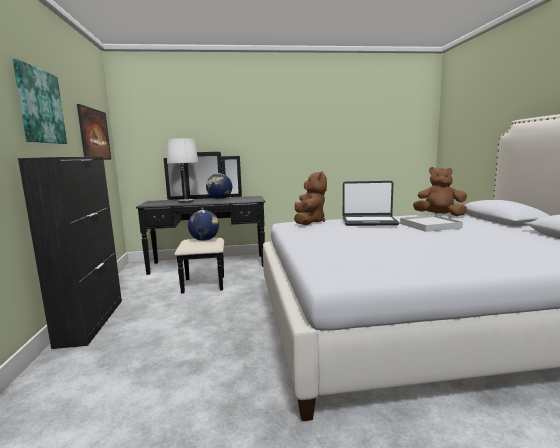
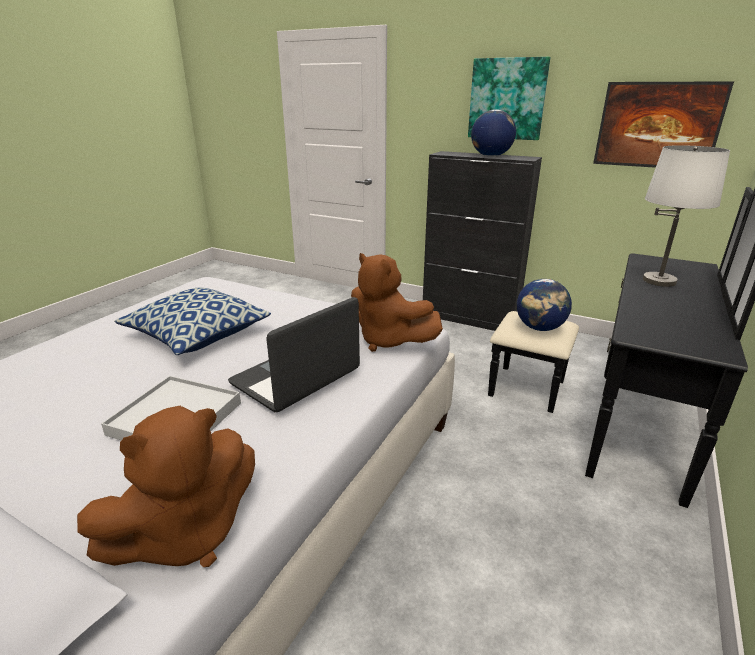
camera: 125 degrees right, 15 degrees up
(220, 199) = (683, 309): globe -> globe (490, 156)
(392, 244) = (197, 335): none -> pillow

